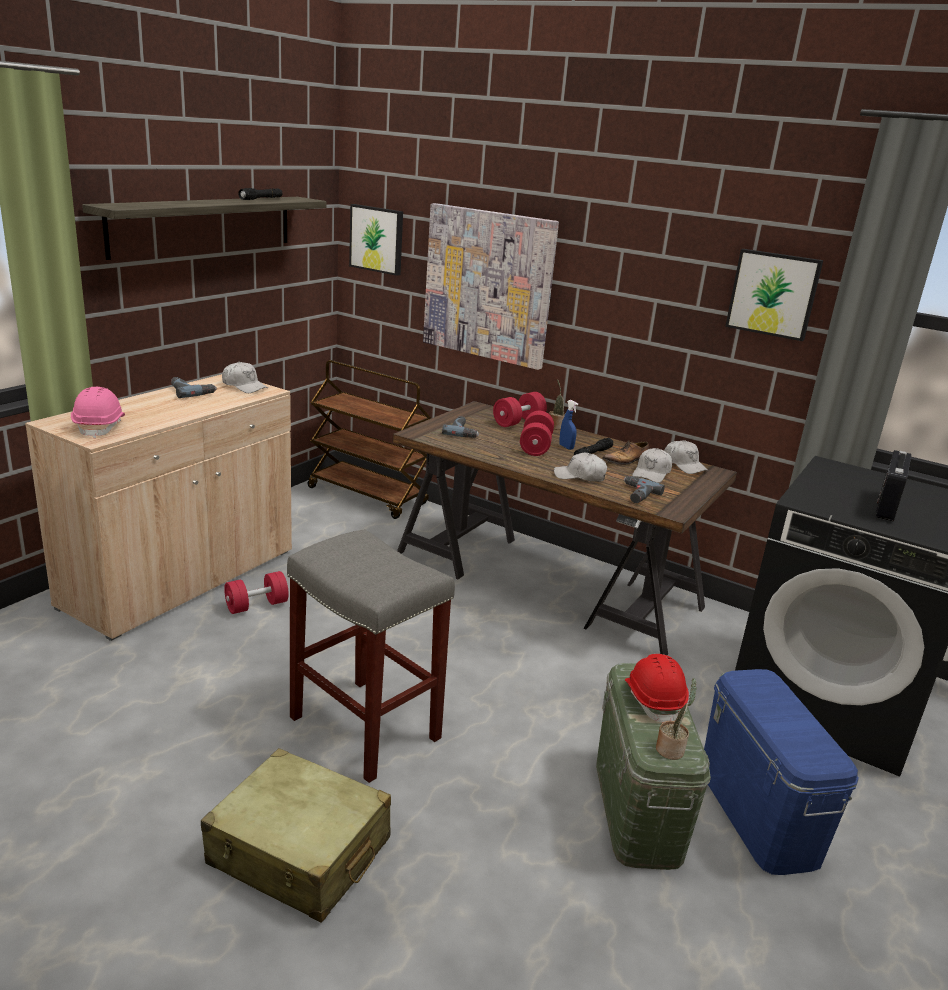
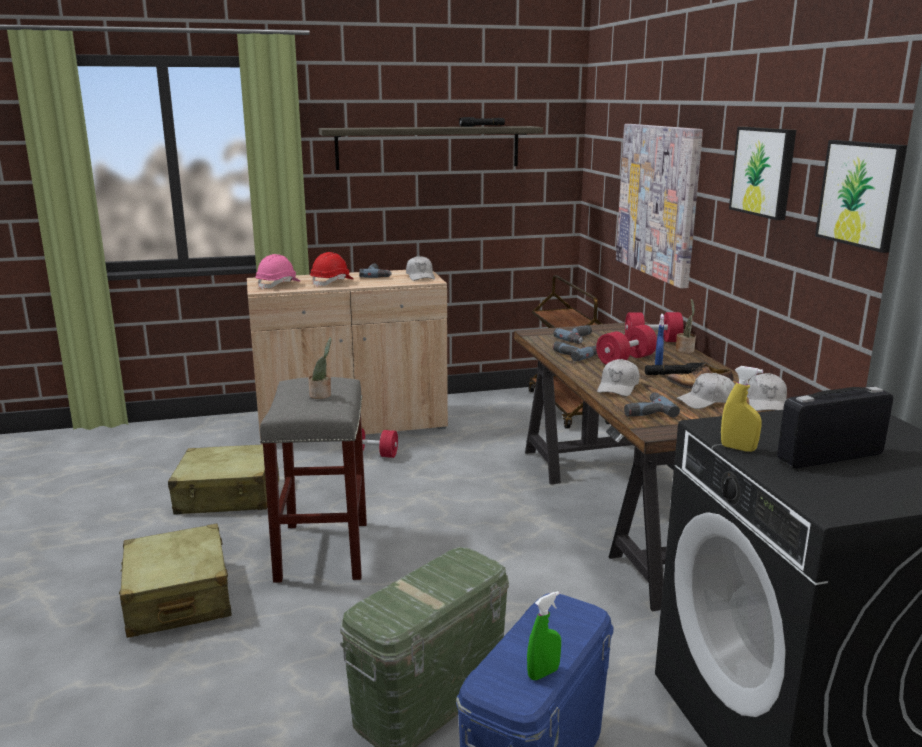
camera: 45 degrees right, 5 degrees down
(165, 714) = (228, 495): none -> beige suitcase
(377, 239) = (600, 163): picture -> picture (764, 171)
(491, 449) = (576, 354): none -> power drill
(580, 476) = (618, 387): white cap -> white cap turned 120 degrees counterclockwise
(653, 700) = (440, 580): red hard hat -> red hard hat (332, 282)
(671, 749) = (385, 615): potted plant -> potted plant (322, 395)
(816, 734) = (543, 673): none -> green spray bottle
(845, 516) = (738, 448): none -> yellow spray bottle

